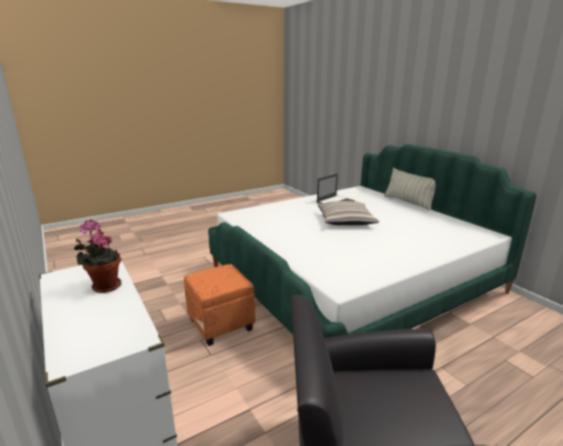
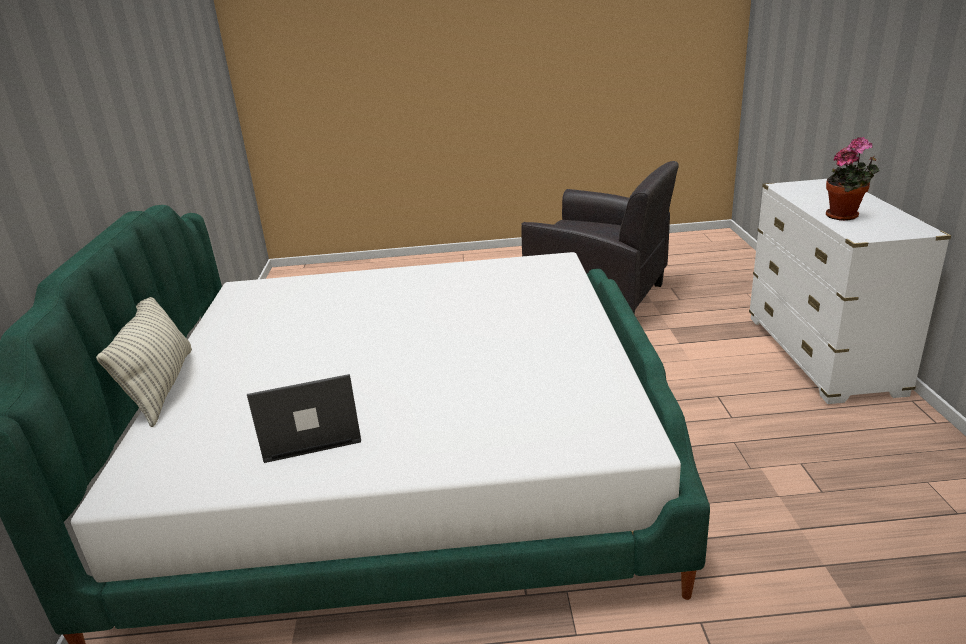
camera: 150 degrees left, 5 degrees up
(221, 324) = (695, 432): orange ottoman -> none
(345, 220) = (392, 359): pillow -> none

